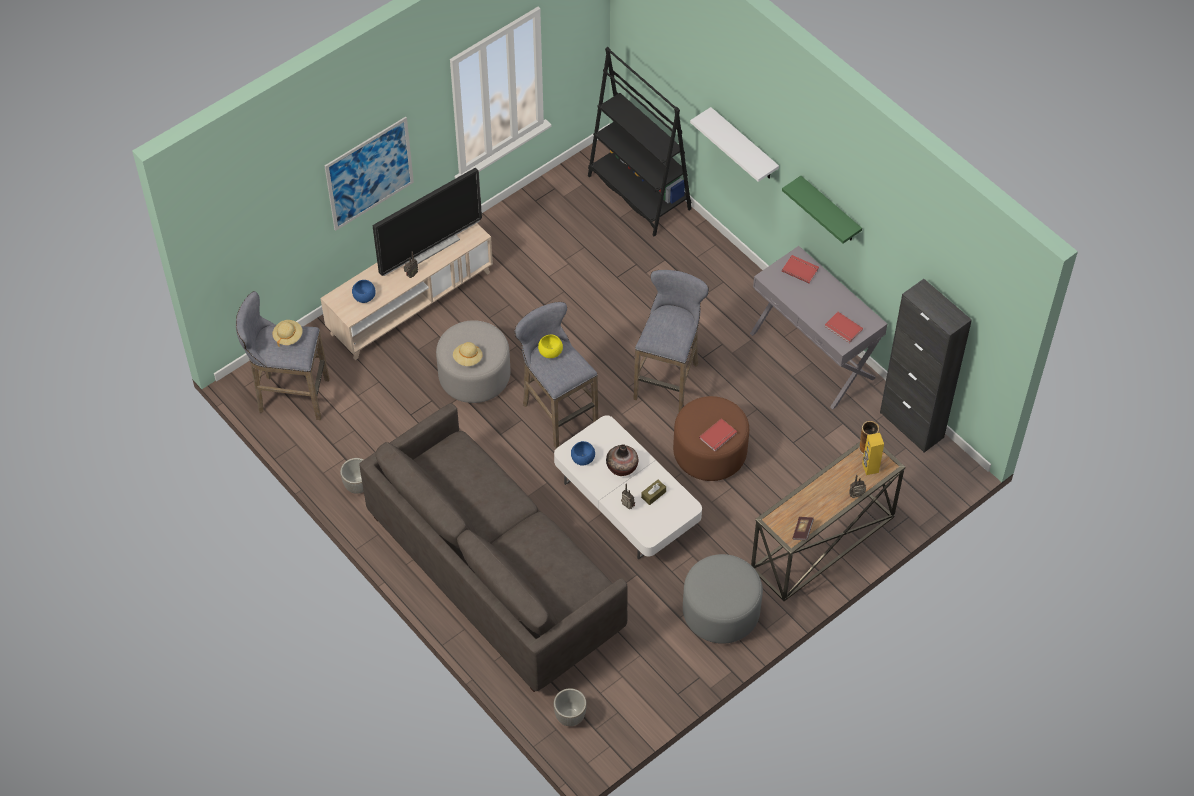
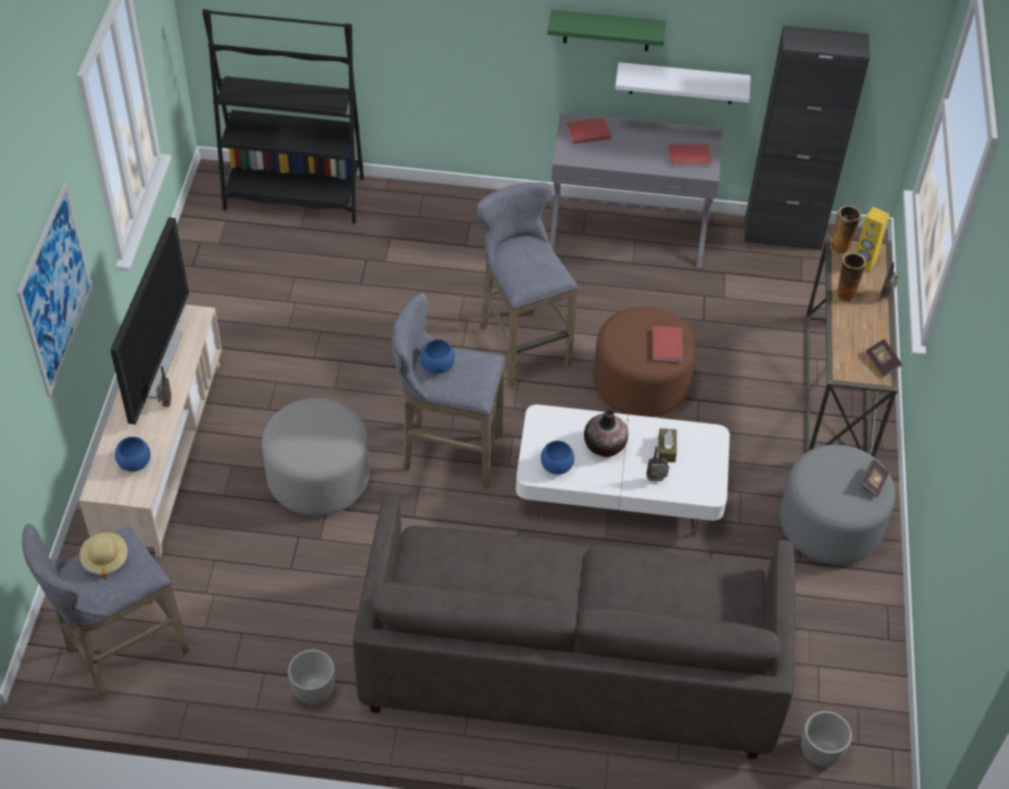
camera: 45 degrees left, 5 degrees down
(468, 359) = (324, 449): beige hat -> none
(550, 352) = (437, 366): yellow bowl -> blue bowl
(739, 598) = (873, 482): none -> book
(743, 145) = (444, 28): white shelf -> white shelf (682, 83)
(831, 478) = (844, 295): none -> vase

